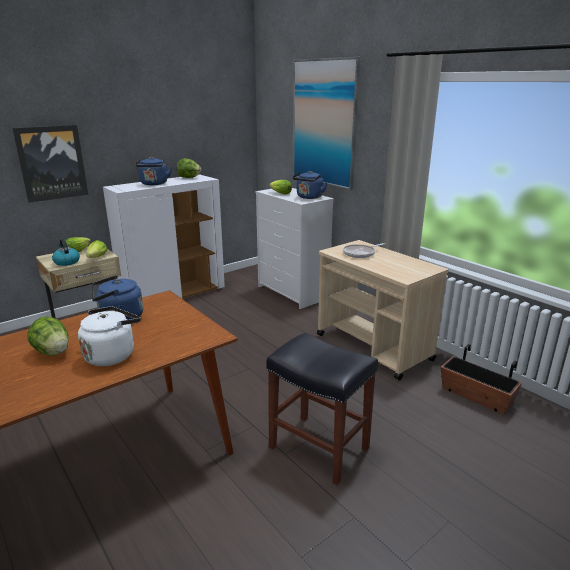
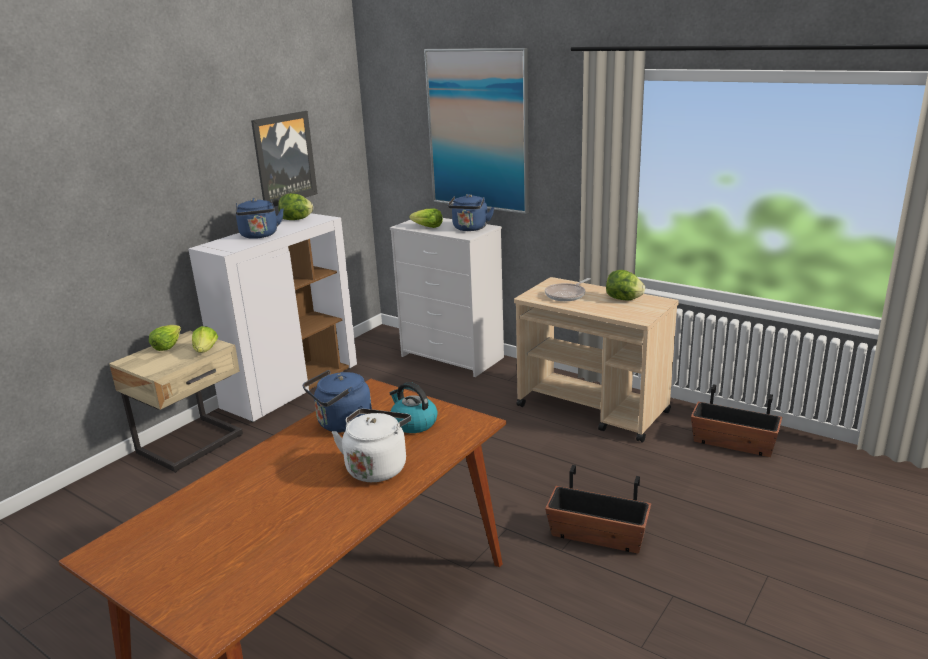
camera: 15 degrees left, 0 degrees up
(52, 163) = (120, 225): picture -> picture (284, 159)
(53, 352) = (300, 478): lettuce -> lettuce (623, 299)
(66, 262) = (166, 364): kettle -> kettle (413, 423)
(320, 448) = (597, 535): black stool -> planter

